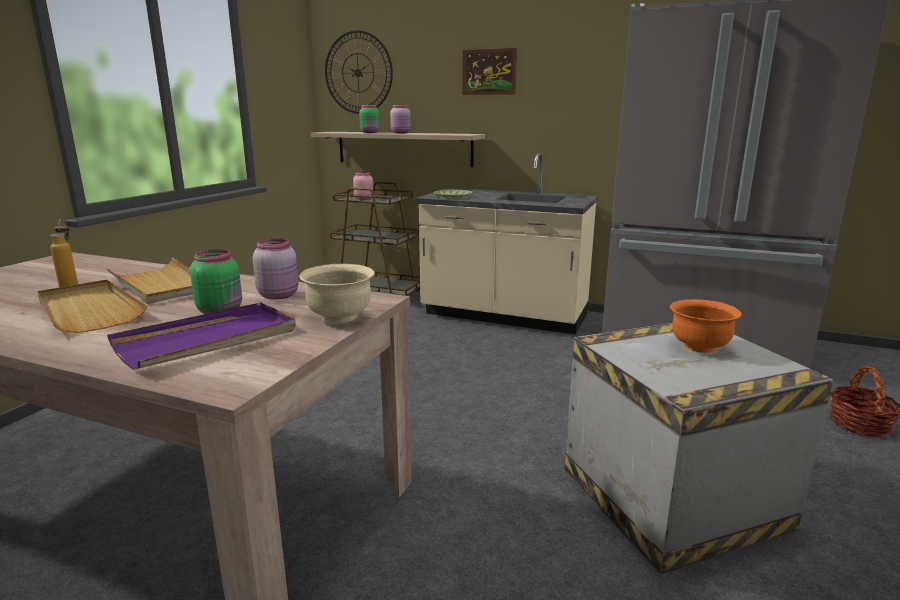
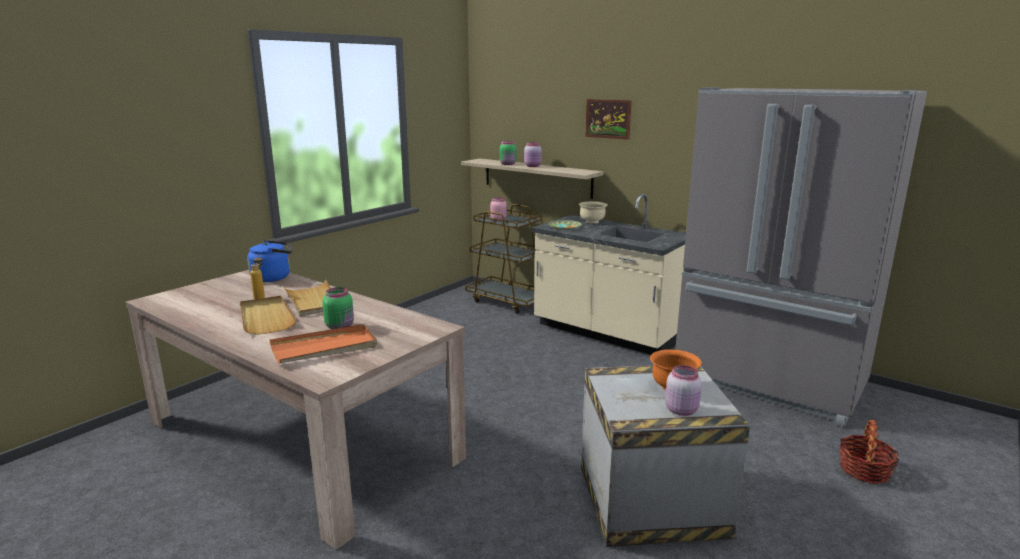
camera: 15 degrees right, 0 degrees up
(86, 263) = (273, 277): none -> blue kettle
(208, 340) = (324, 348): purple tray -> orange tray
(279, 295) = (381, 317): pink jar -> pink jar (681, 410)
(339, 317) = (408, 339): beige bowl -> beige bowl (592, 221)
(358, 73) = (503, 111): wall clock -> none

